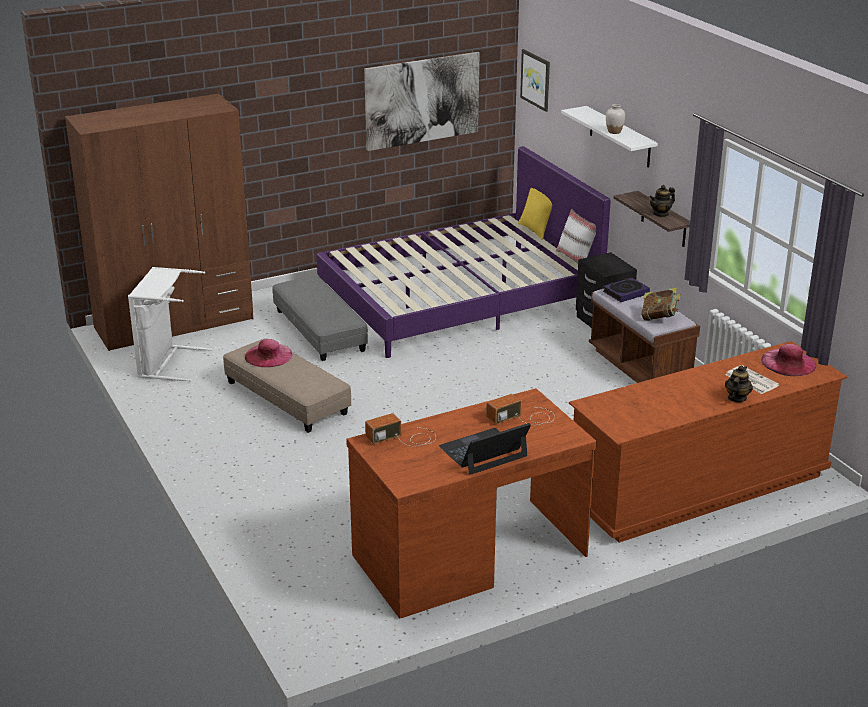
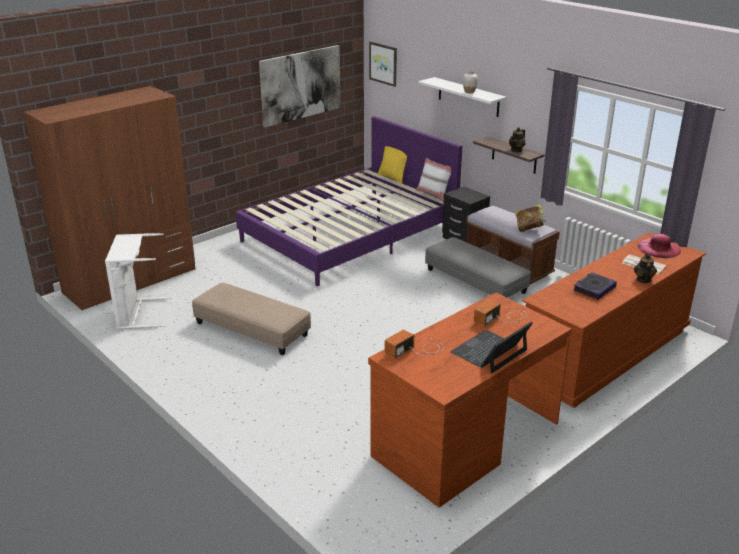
camera: 15 degrees left, 0 degrees up
(268, 355) = (232, 296): pink hat -> none
(319, 330) = (253, 272): grey ottoman -> grey ottoman (475, 281)
(625, 293) = (493, 213): book -> book (594, 289)

